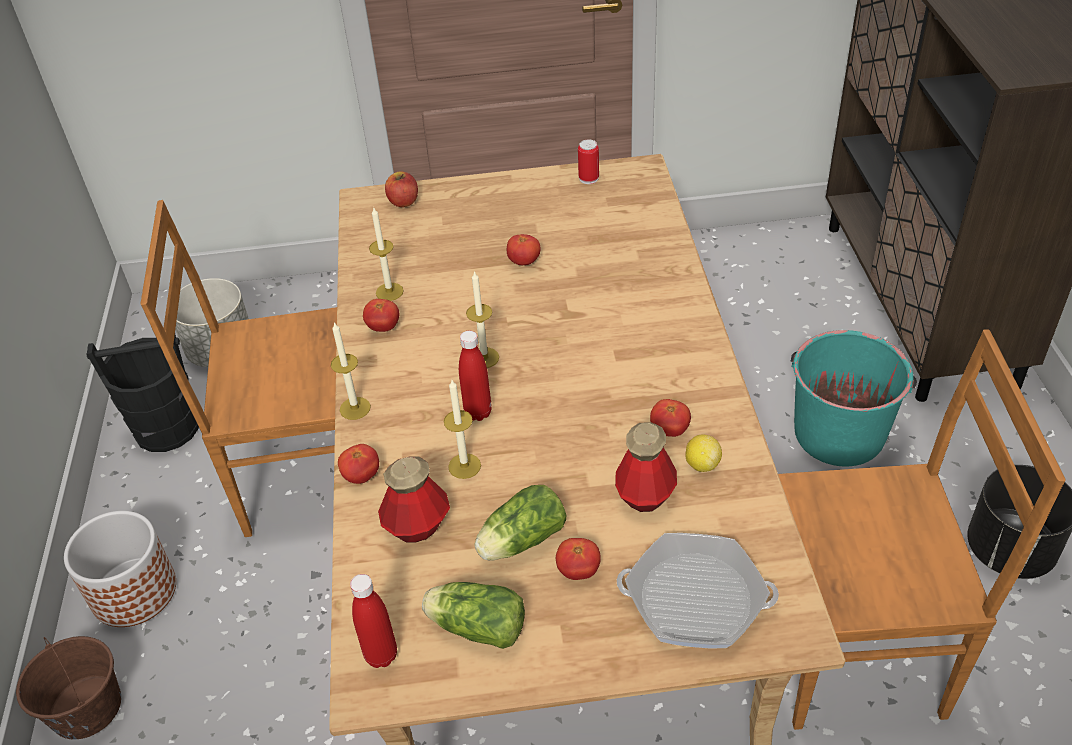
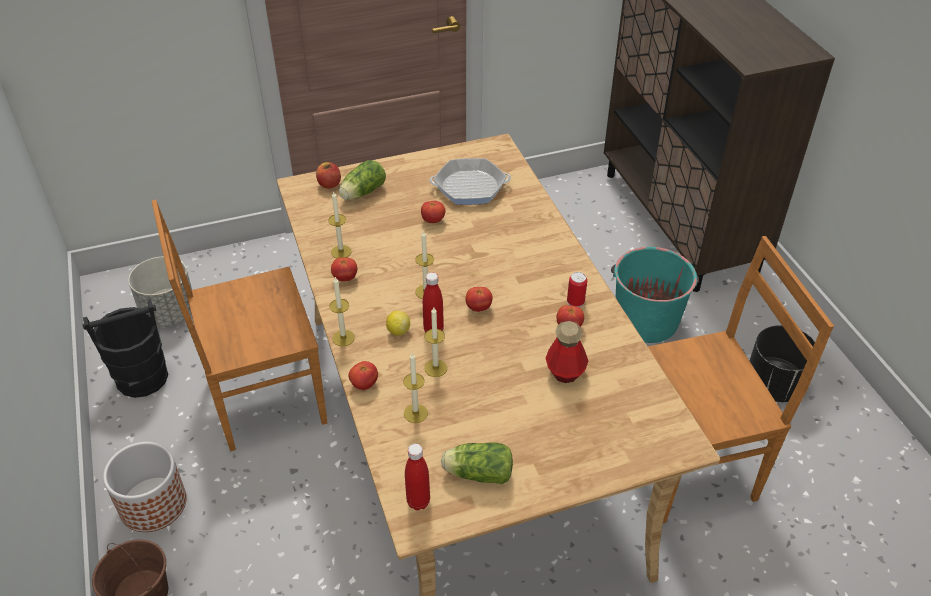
camera: 15 degrees left, 0 degrees up
(417, 526) = (415, 413): bottle -> candle
(519, 541) = (489, 413): lettuce -> lettuce (361, 193)
(578, 571) = (535, 427): tomato -> tomato (478, 307)
(588, 178) = (461, 155): can -> can (575, 302)
(695, 599) = (617, 434): frying pan -> frying pan (470, 187)
(702, 464) = (597, 346): lemon -> lemon (398, 331)

